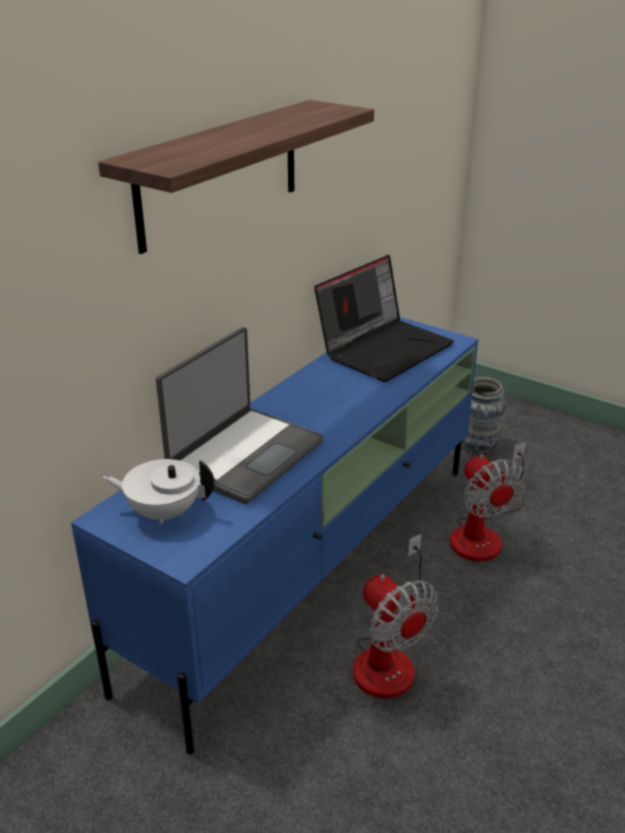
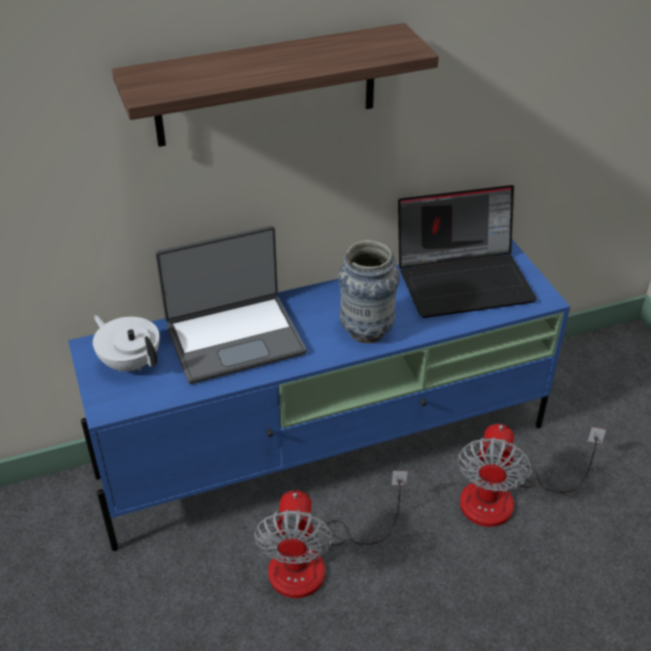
camera: 35 degrees right, 10 degrees up
(477, 448) = (588, 410): vase -> vase (366, 331)

